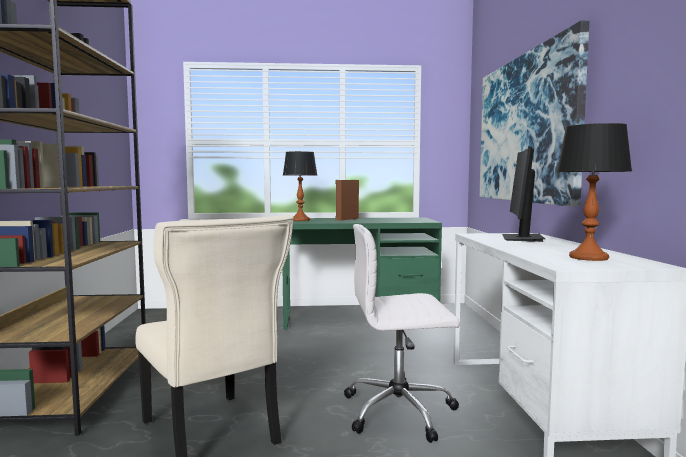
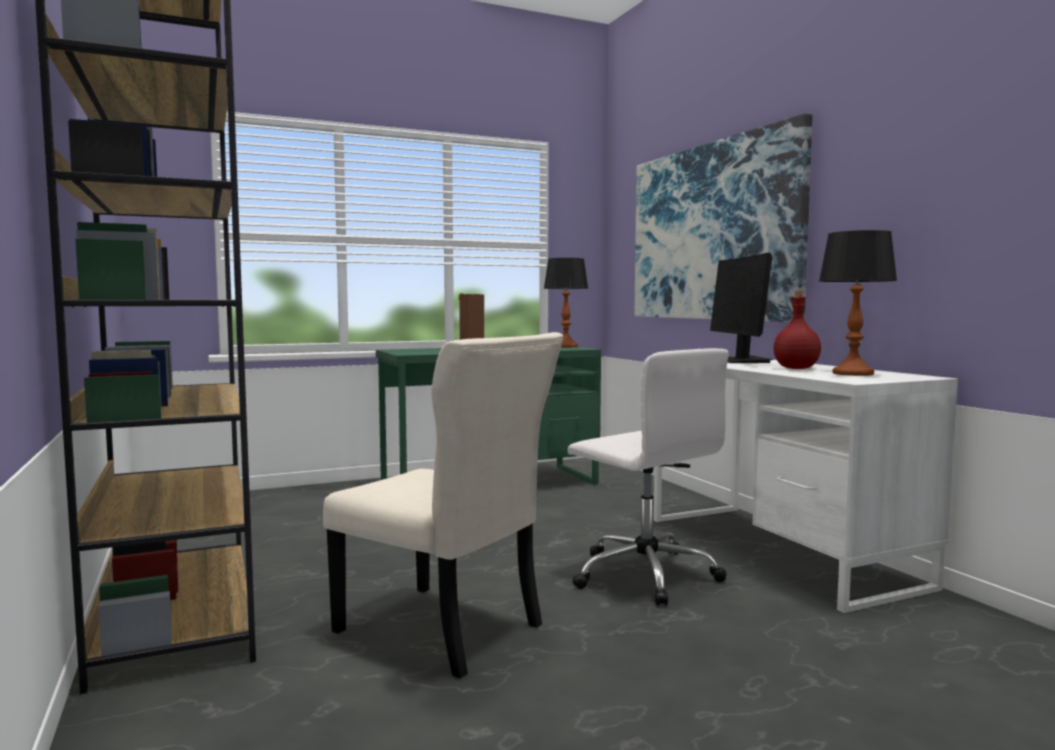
camera: 20 degrees left, 0 degrees up
(300, 220) = (410, 351): table lamp -> table lamp (565, 346)
(400, 411) = (644, 574): white office chair -> white office chair turned 105 degrees counterclockwise
(549, 249) = (796, 368): none -> red bottle

